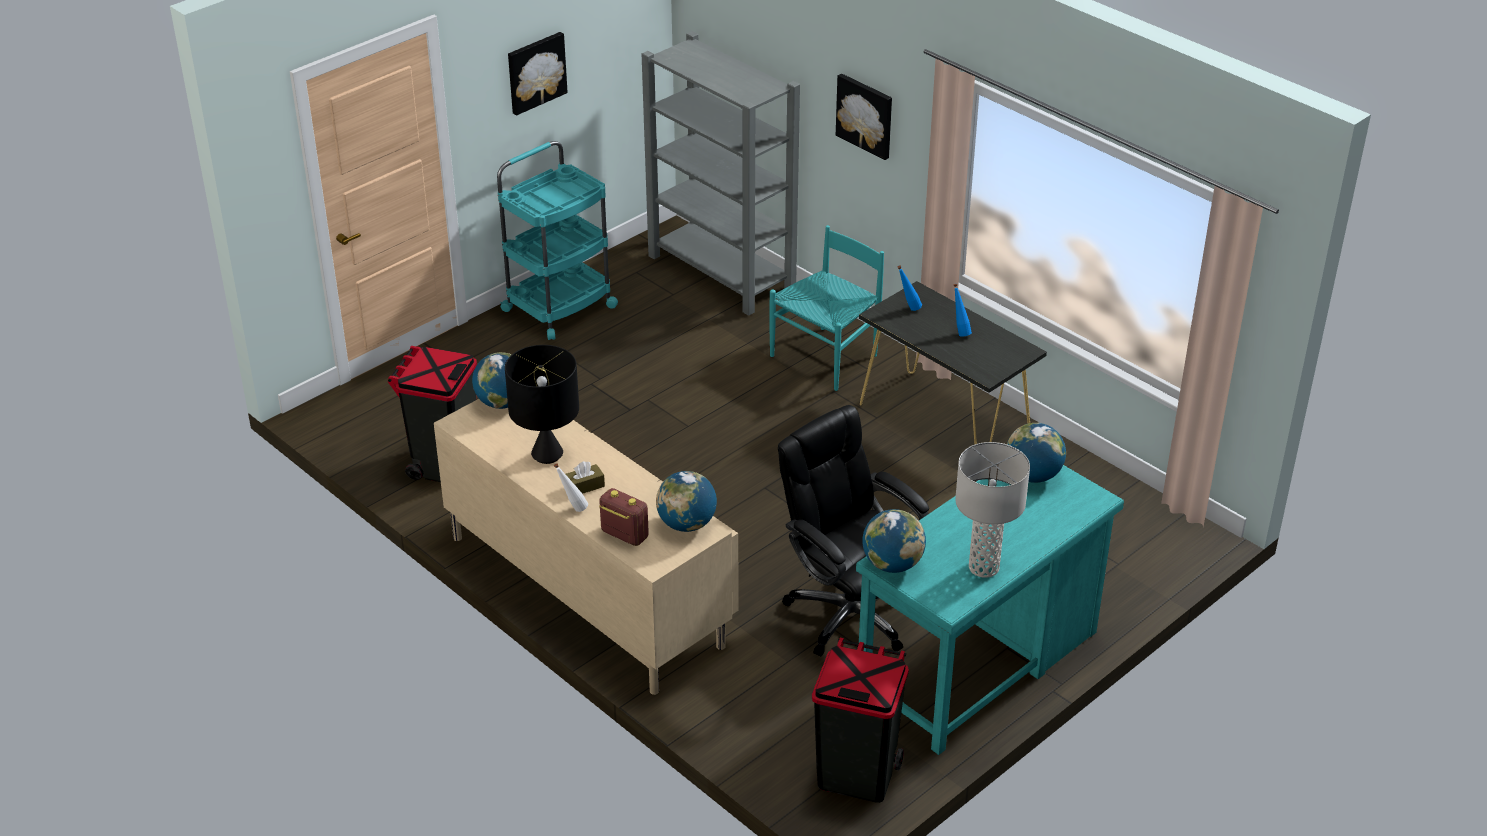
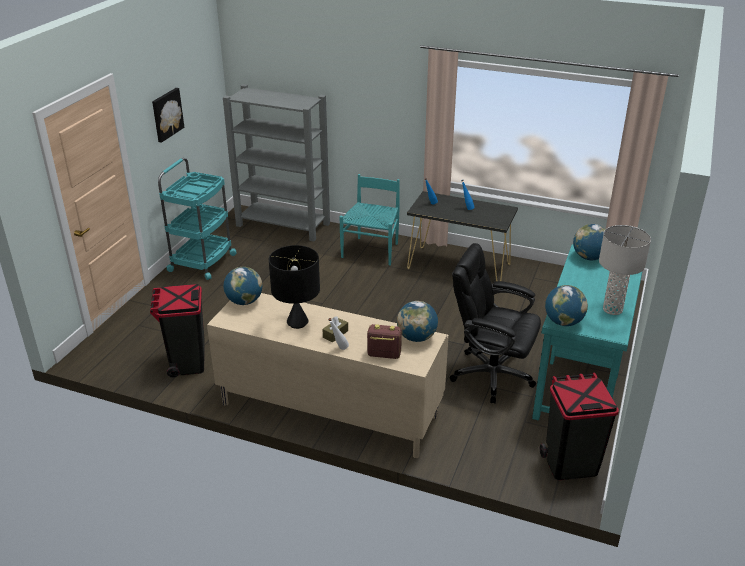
camera: 25 degrees left, 5 degrees down
(865, 115) = (373, 102): picture -> none

